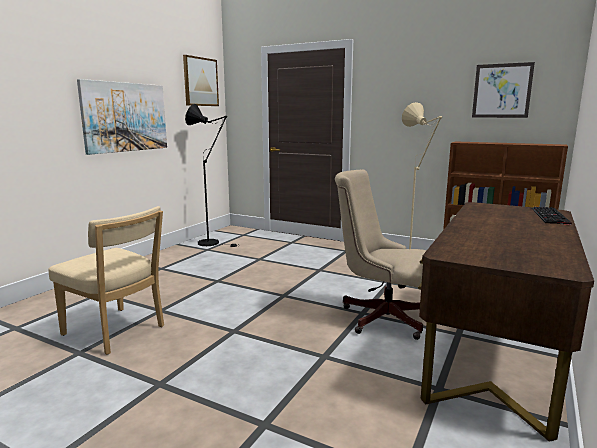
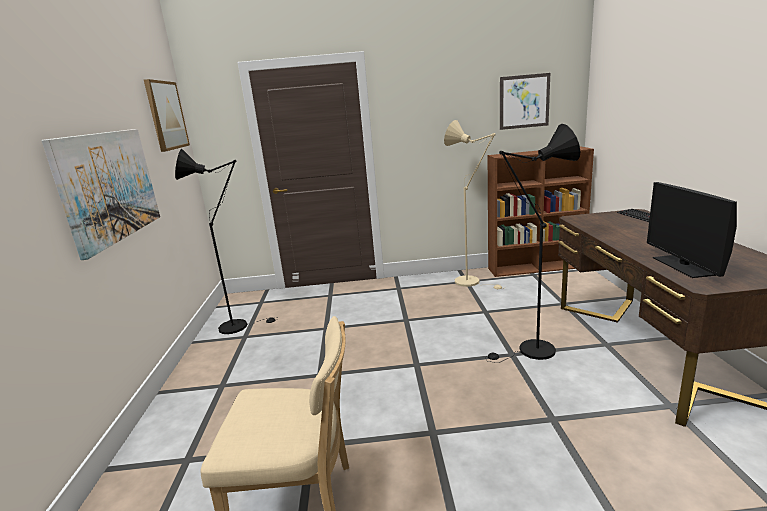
camera: 30 degrees left, 5 degrees up
(380, 316) = (531, 352): beige office chair -> black floor lamp
(470, 243) = (683, 266): none -> monitor

